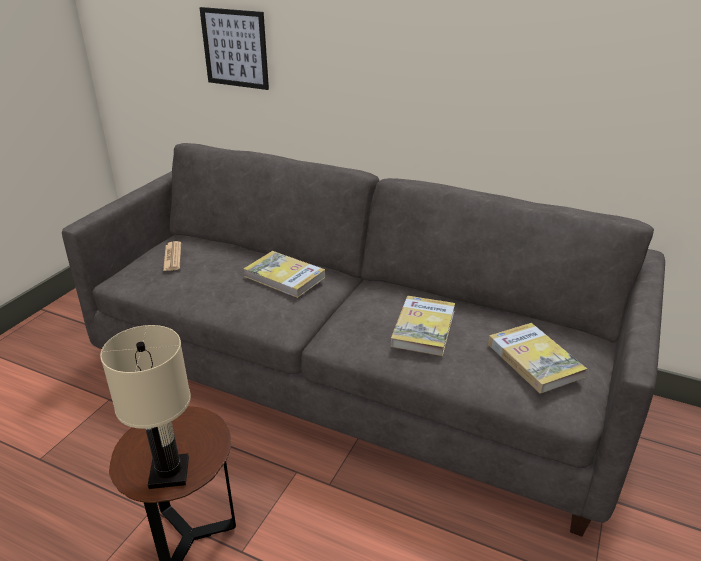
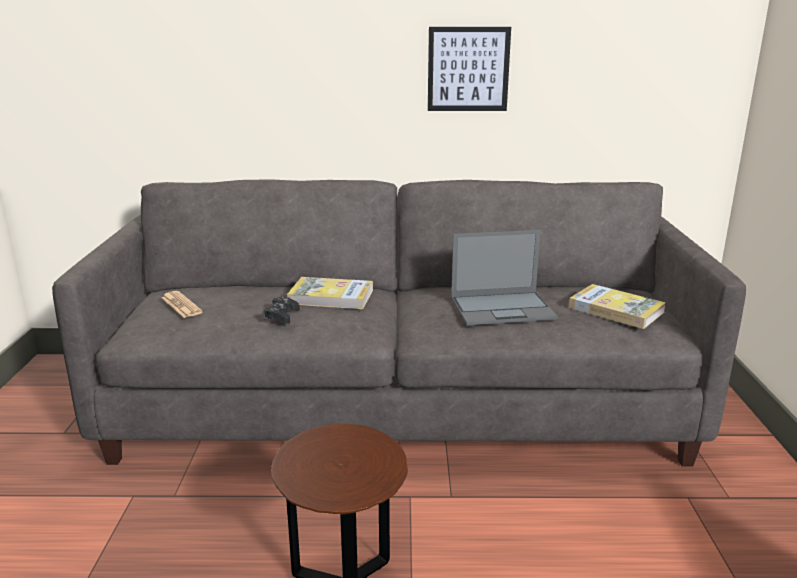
camera: 25 degrees left, 10 degrees down
(168, 473) = (358, 481): beige table lamp -> none
(229, 288) = (282, 315): none -> black game controller
(235, 48) = (203, 74): picture -> picture (468, 69)
(423, 328) = (503, 308): book -> laptop

